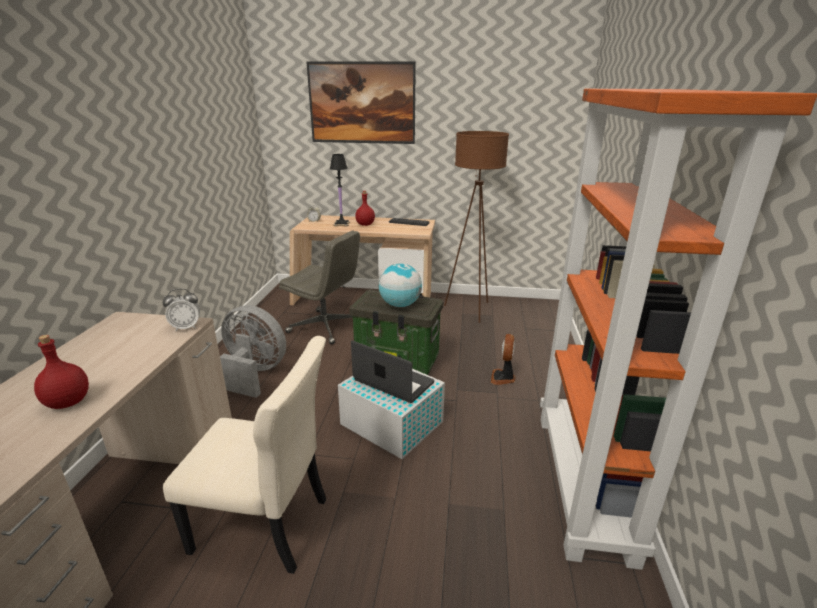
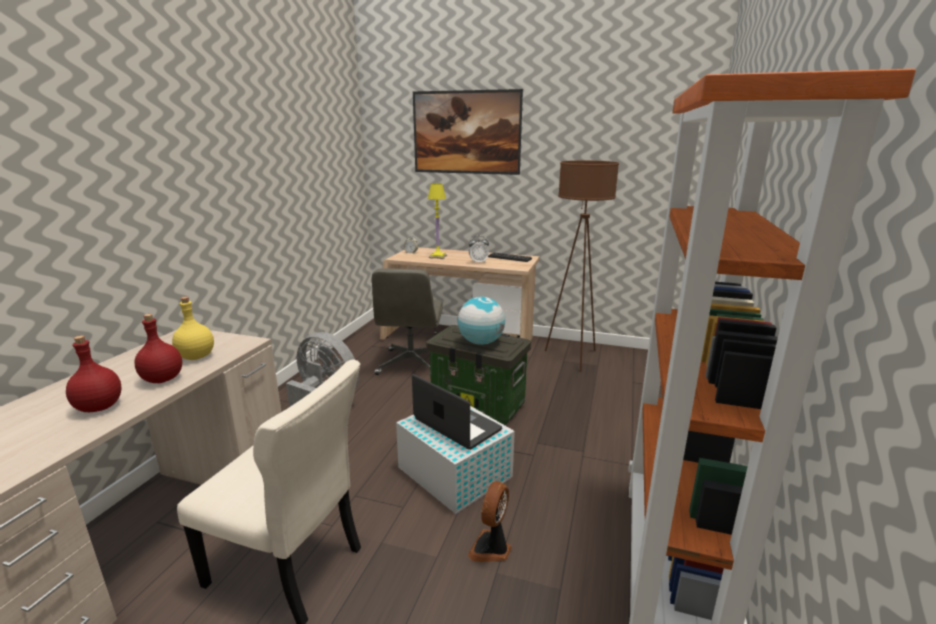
camera: 10 degrees right, 5 degrees down
(145, 342) = (196, 357): none -> yellow bottle
(186, 327) = (241, 345): alarm clock -> alarm clock (478, 262)
(326, 327) = (411, 364): grey office chair -> grey office chair turned 60 degrees clockwise
(341, 224) = (438, 256): black table lamp -> yellow table lamp
(365, 224) = (462, 258): red bottle -> red bottle (163, 379)
(503, 378) = (594, 435): fan -> fan (491, 549)

